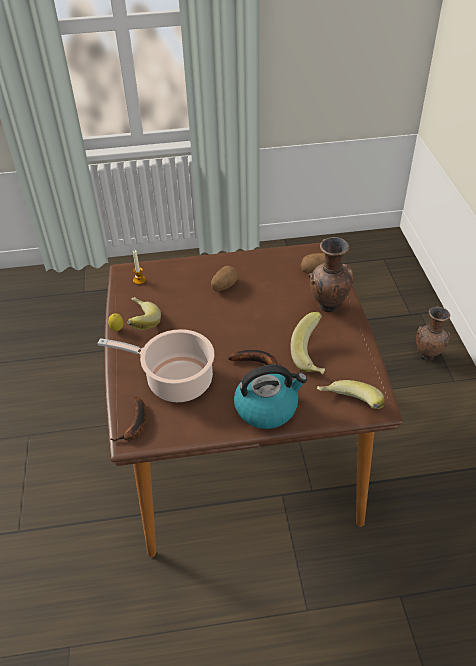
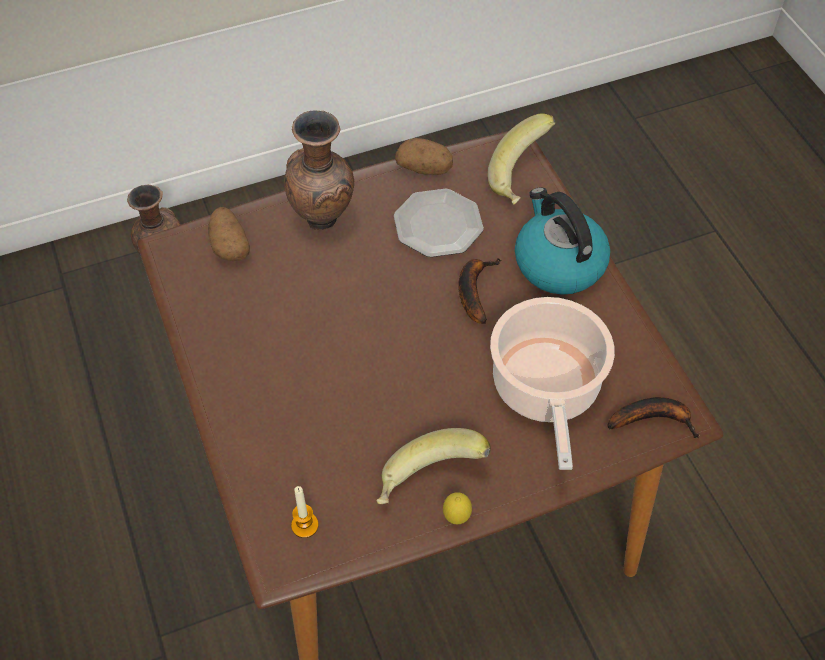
camera: 105 degrees left, 10 degrees up
(224, 286) = (297, 373): potato -> potato (424, 168)
(313, 356) = (439, 225): banana -> plate

